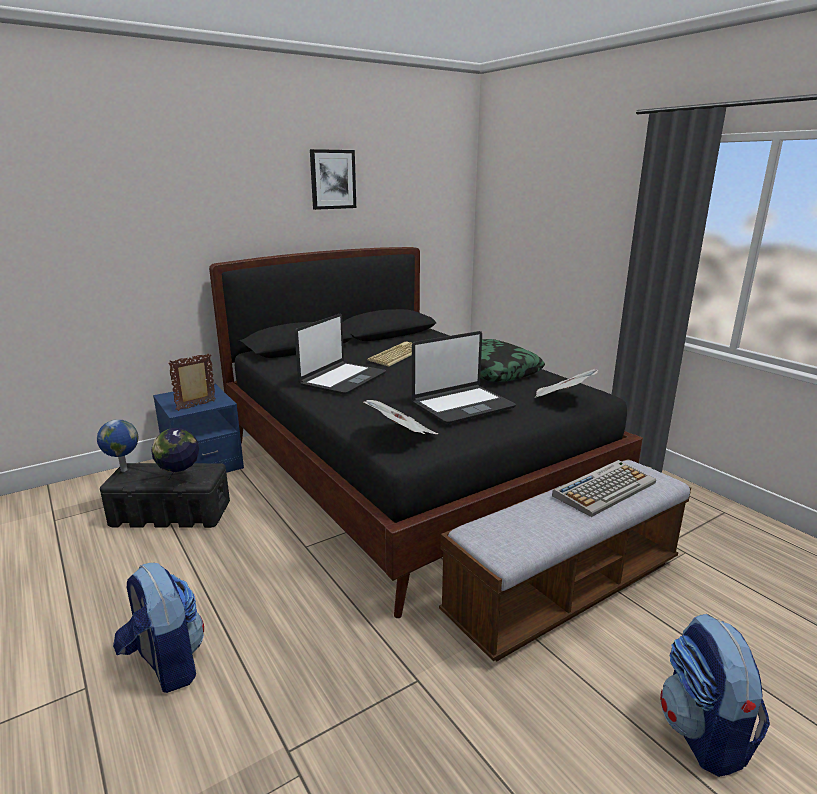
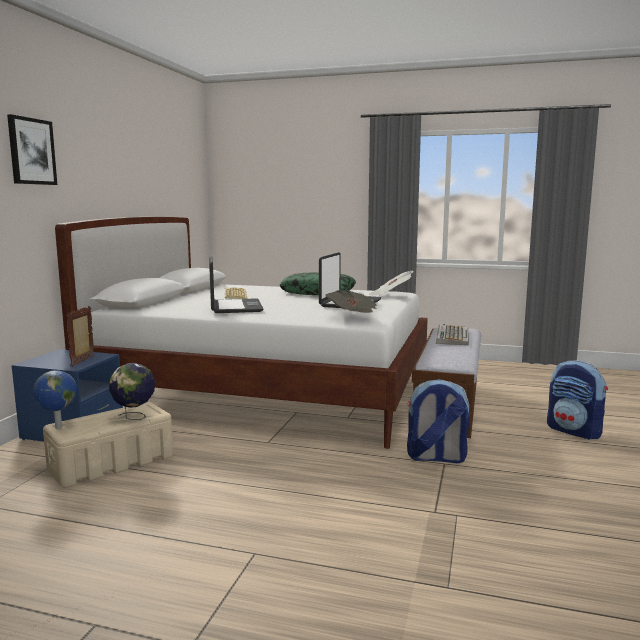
camera: 40 degrees left, 10 degrees down
(166, 664) = (290, 520): backpack -> backpack (435, 457)
(172, 513) = (112, 463): black storage box -> beige storage box
(332, 179) = (130, 154): picture -> picture (31, 151)
(407, 473) = (266, 392): black bed -> white bed

